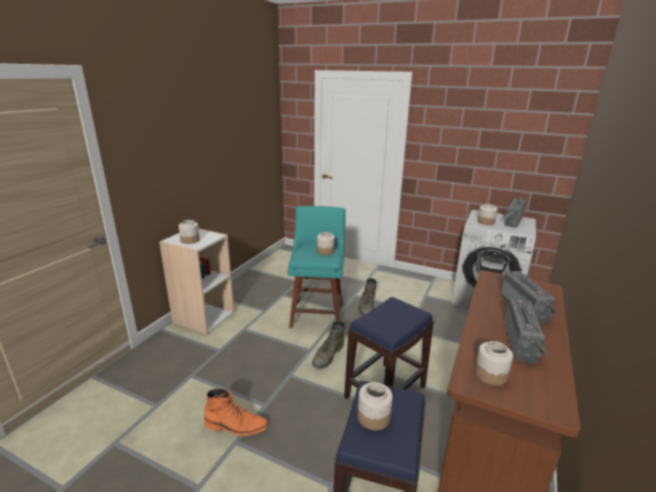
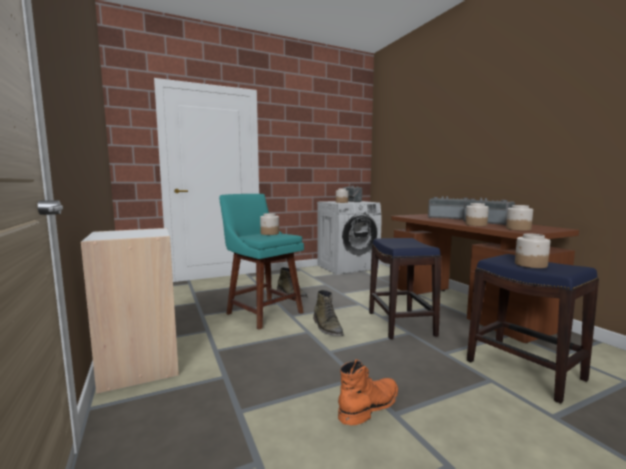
camera: 50 degrees left, 15 degrees down
(190, 240) = (131, 234): jar -> jar (476, 225)

